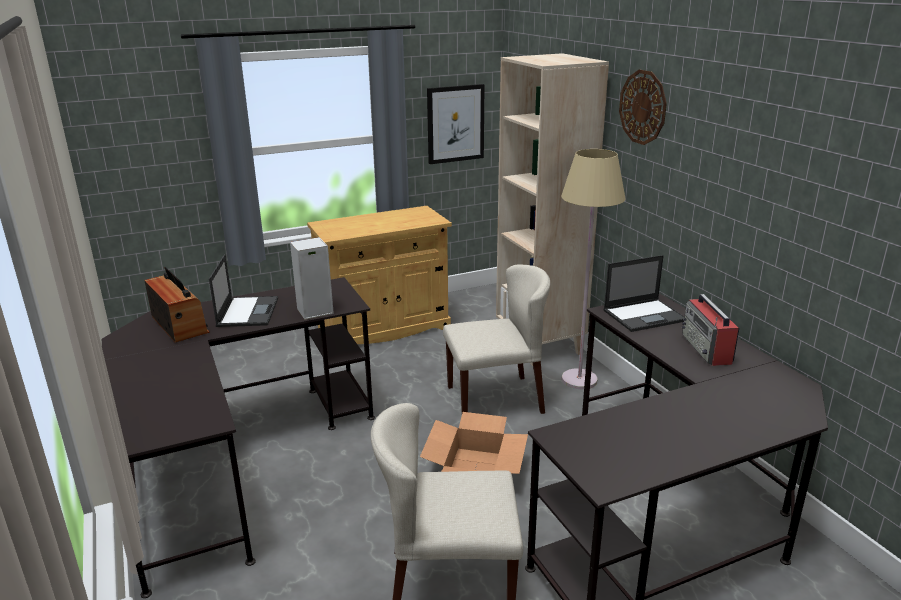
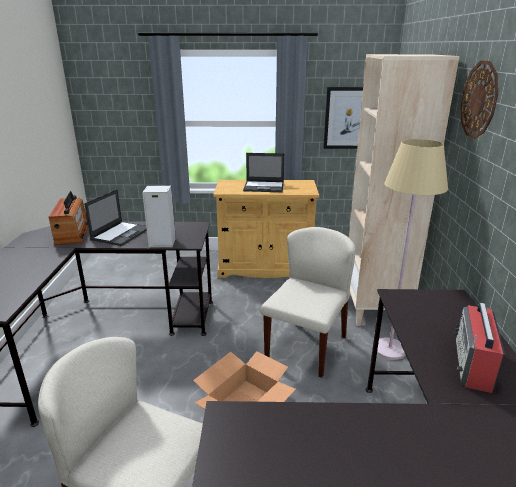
camera: 25 degrees right, 0 degrees up
(495, 399) = (306, 346): beige chair -> beige chair turned 75 degrees counterclockwise
(645, 315) = (430, 309): laptop -> laptop (264, 187)

